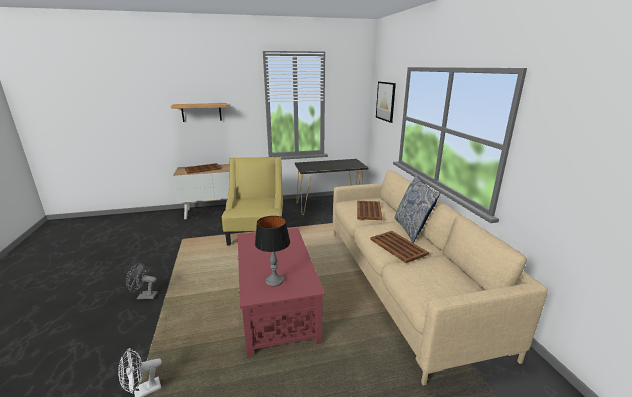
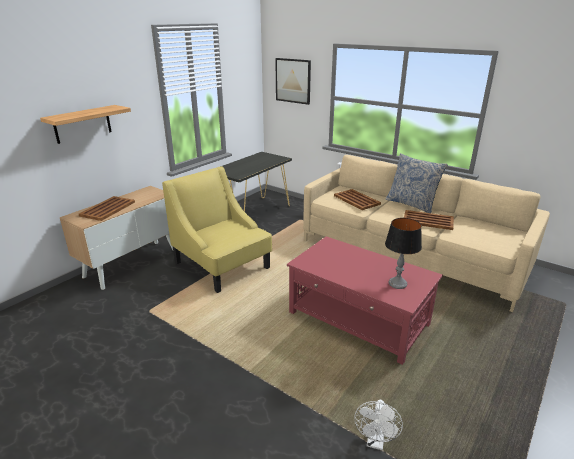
camera: 40 degrees left, 5 degrees up
(144, 296) = (222, 383): grey fan -> none

